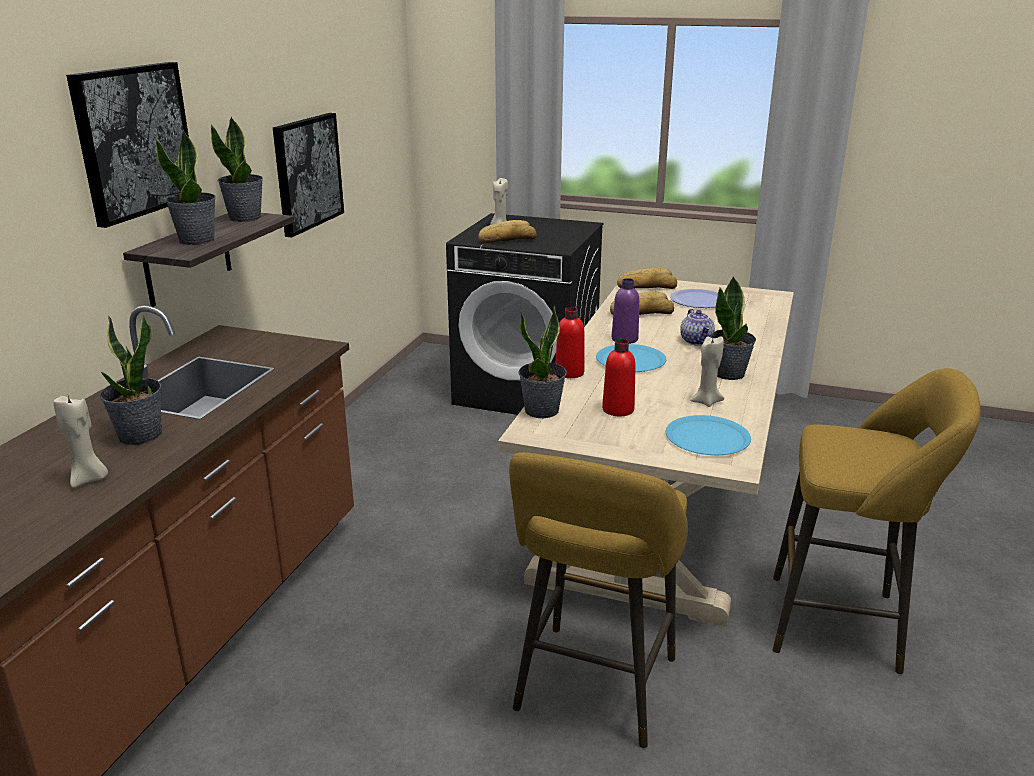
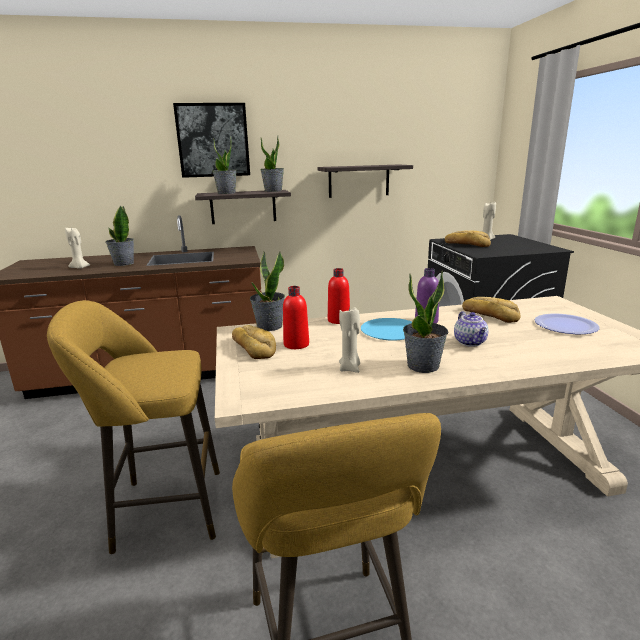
camera: 60 degrees right, 5 degrees down
(307, 173) = (359, 181): picture -> shelf
(646, 286) = (549, 305): bread -> bread (254, 347)
(697, 341) = (470, 342): teapot -> teapot turned 60 degrees counterclockwise
(707, 437) = (282, 381): blue plate -> none

